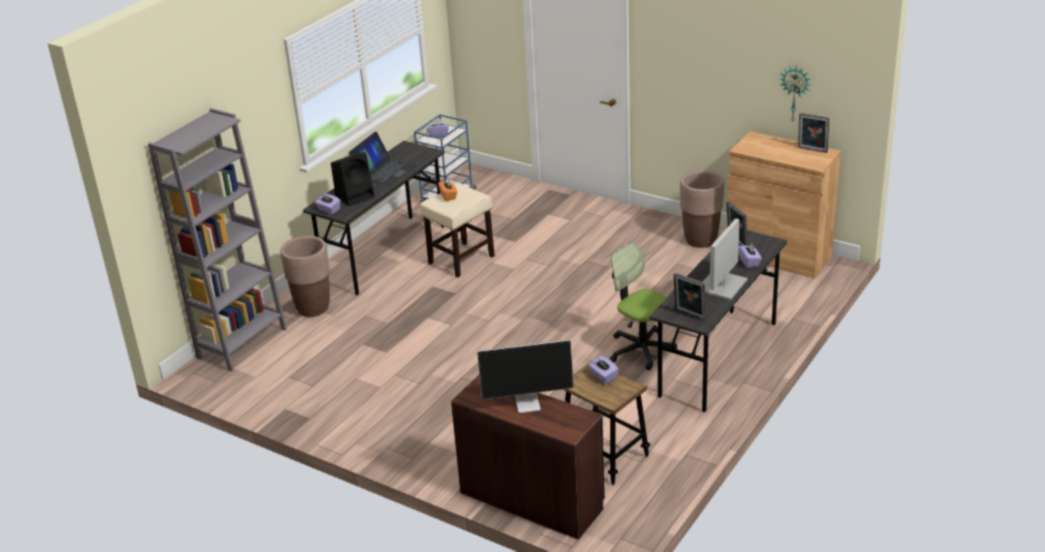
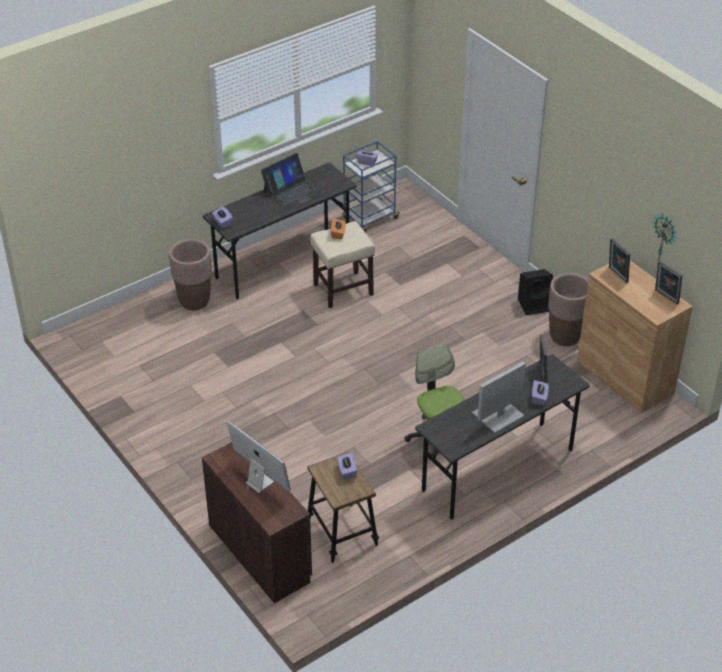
camera: 20 degrees right, 10 degrees up
(242, 343) = (121, 318): grey bookcase -> none
(355, 196) = (253, 213): black speaker -> black speaker (535, 304)
(528, 404) = (259, 482): monitor -> monitor turned 150 degrees counterclockwise
(689, 315) = (448, 437): picture frame -> picture frame (617, 275)

